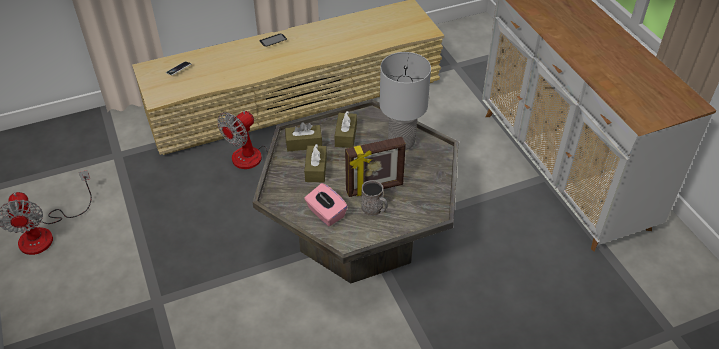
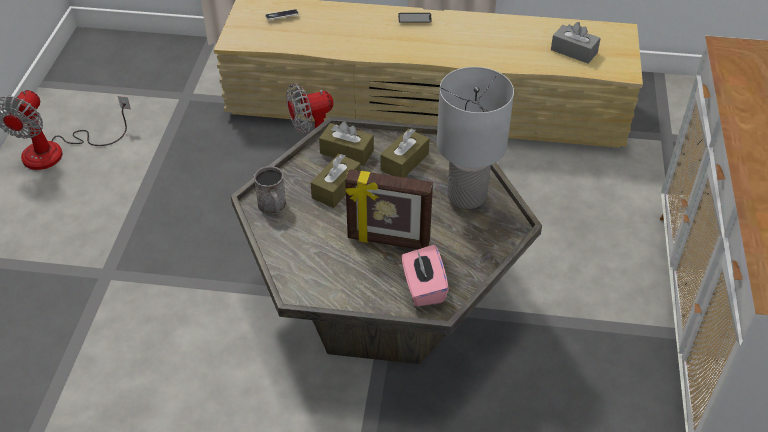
camera: 30 degrees right, 0 degrees up
(326, 213) = (305, 246): pink tissue box -> pink tissue box (423, 288)
(374, 209) = (367, 266): grey mug -> grey mug (273, 207)
(390, 28) = (574, 51): none -> grey tissue box

